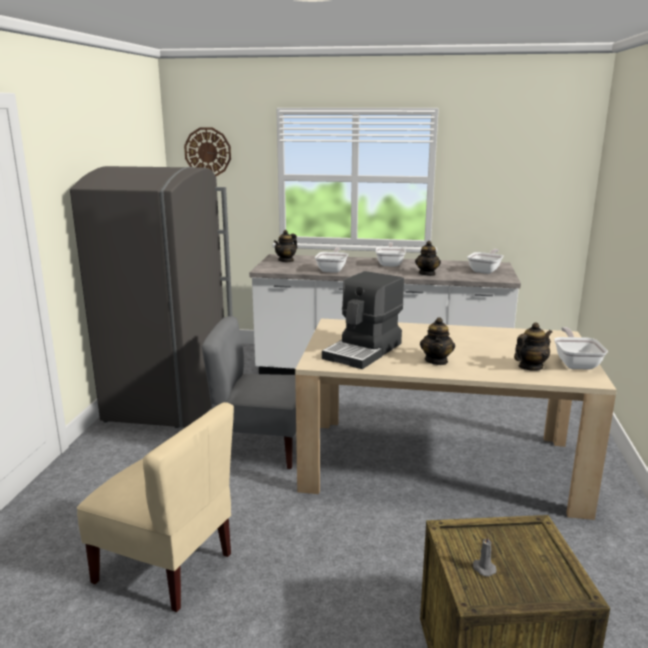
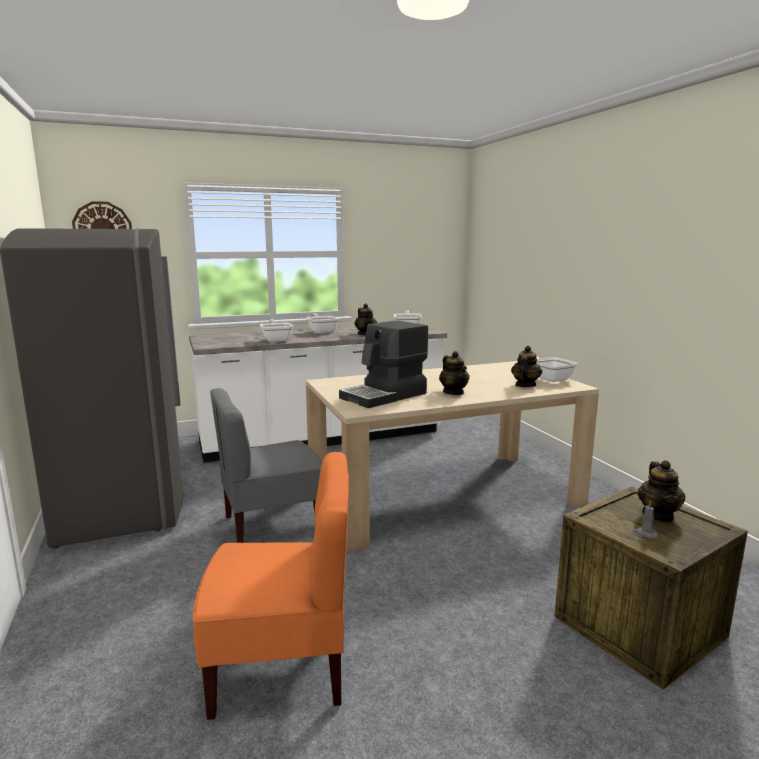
camera: 30 degrees left, 5 degrees down
(166, 567) = (282, 667): beige chair -> orange chair
(286, 260) = (217, 338): teapot -> teapot (658, 515)
(364, 351) = (385, 396): coffee machine -> coffee machine turned 45 degrees clockwise

